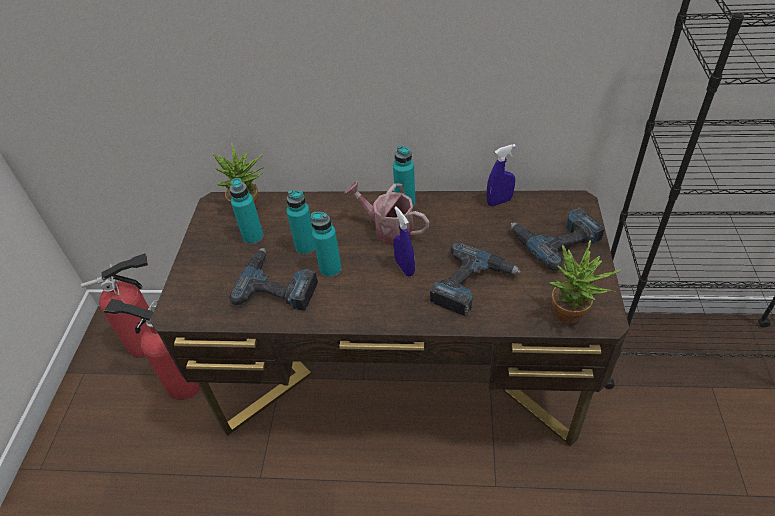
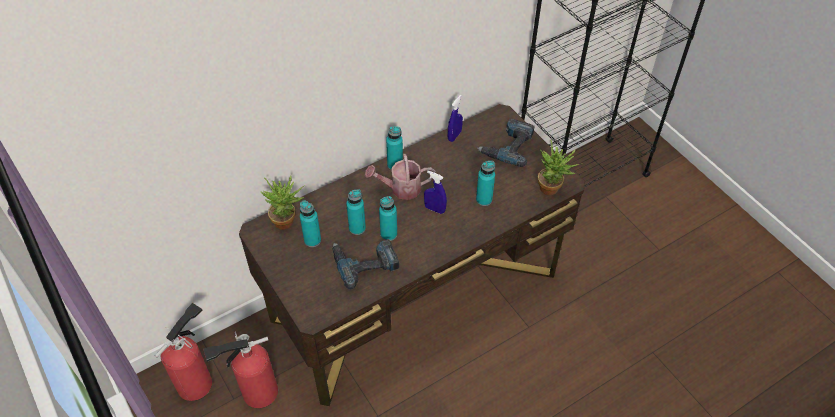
camera: 40 degrees left, 5 degrees up
(472, 285) = (484, 199): power drill -> turquoise bottle

